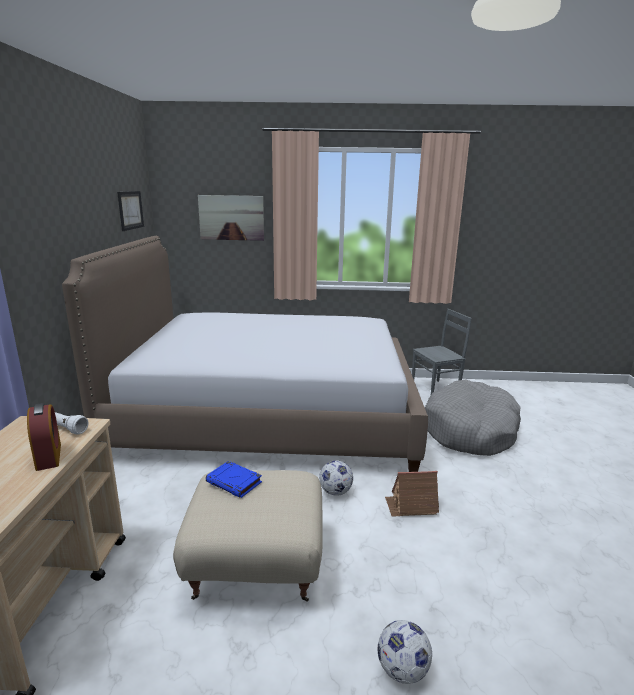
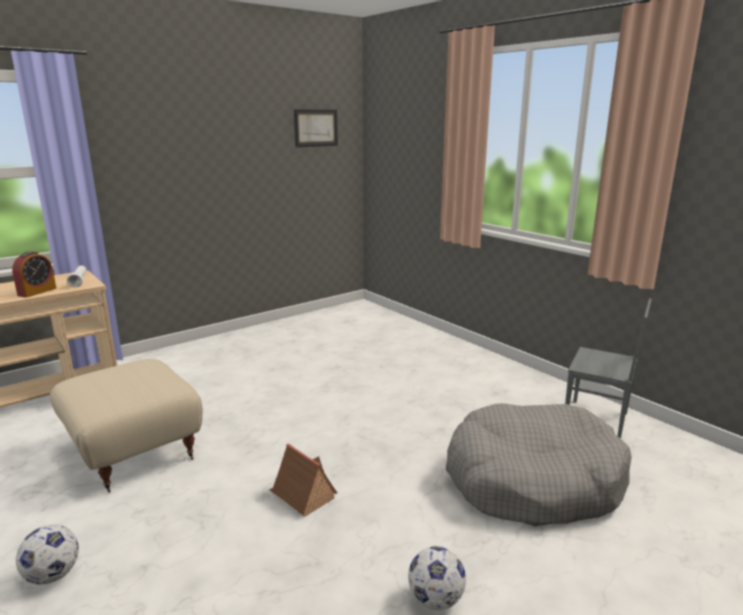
camera: 50 degrees right, 0 degrees up
(231, 217) = (417, 139): picture -> none
(234, 482) = (135, 368): blue book -> none
(269, 415) = (360, 363): bed -> none
(335, 492) = (275, 444): football -> football (435, 599)

